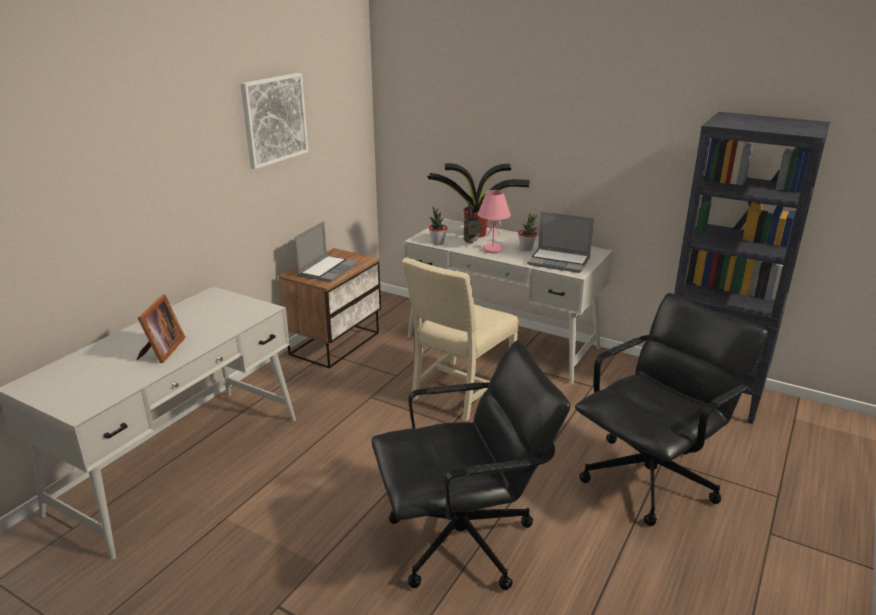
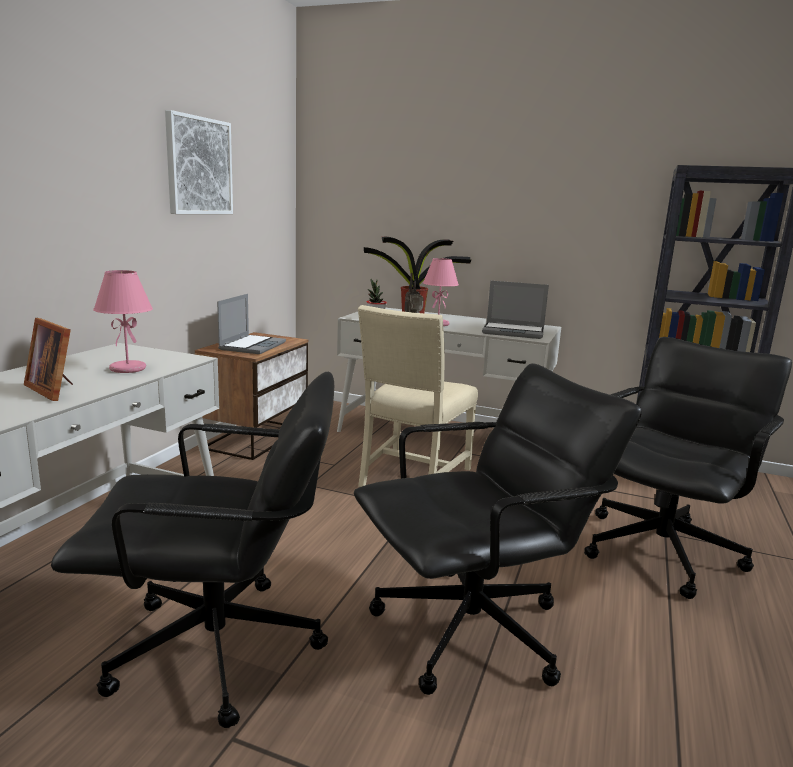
camera: 10 degrees left, 10 degrees down
(161, 351) = (55, 389): picture frame -> picture frame turned 135 degrees clockwise
(215, 324) = (127, 369): none -> pink table lamp
(278, 542) = (219, 650): none -> black office chair
(526, 248) = (472, 324): potted plant -> none

